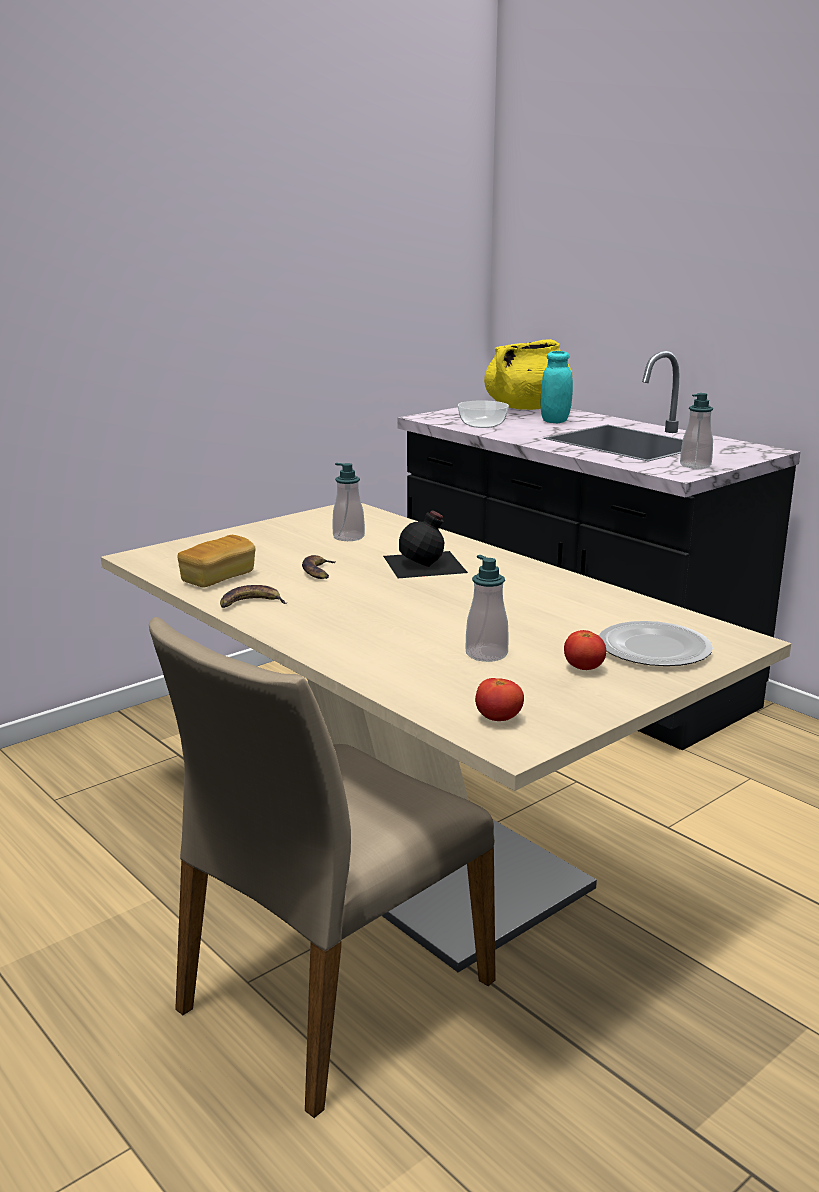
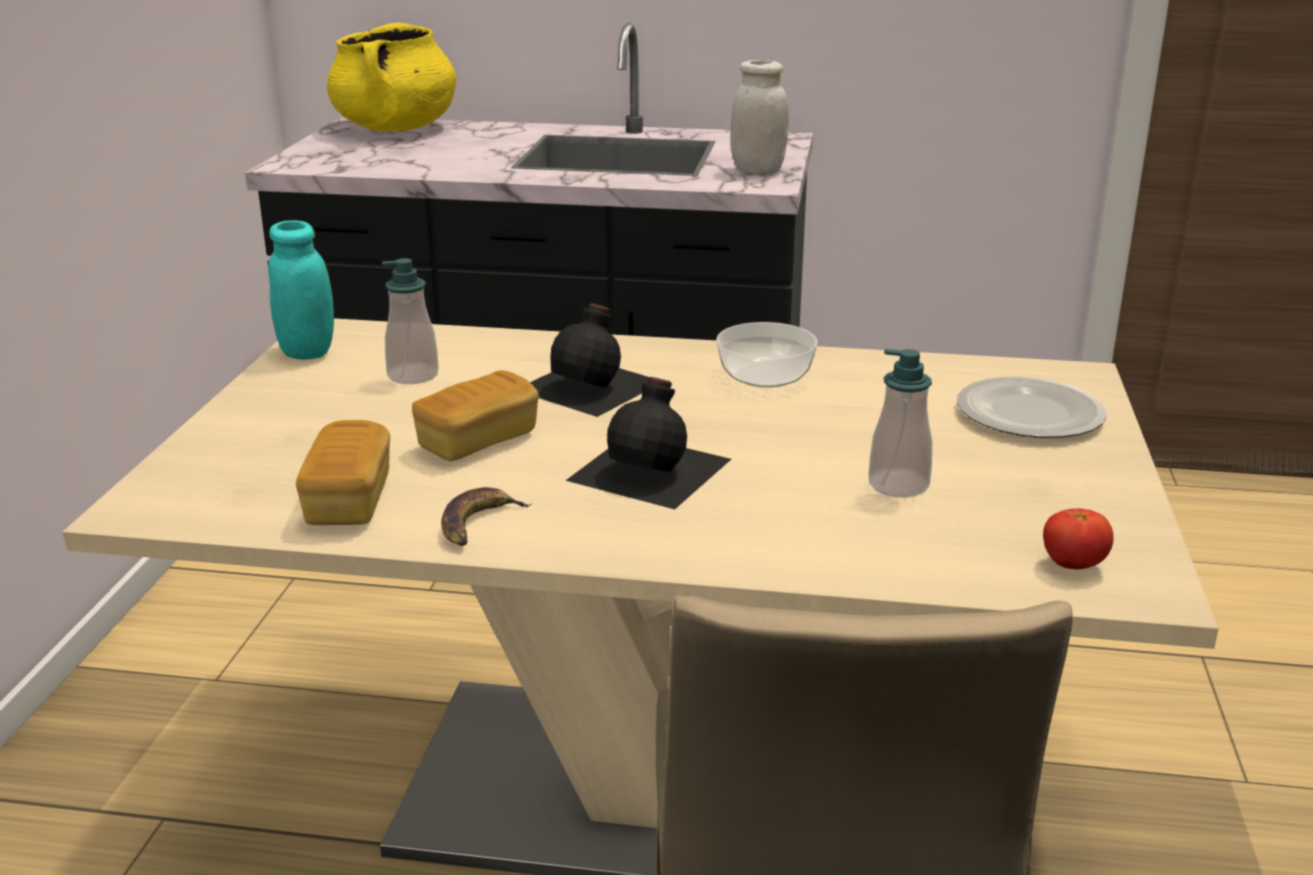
camera: 40 degrees left, 5 degrees up
(319, 572) = (478, 441): banana -> bread
(375, 607) = (653, 469): none -> black bottle
(481, 425) = (393, 163): bowl -> bowl (764, 377)
(555, 421) = (474, 141): turquoise jar -> turquoise jar (307, 351)
(583, 668) = (1019, 464): tomato -> none
(695, 465) = (757, 171): soap dispenser -> white jar

